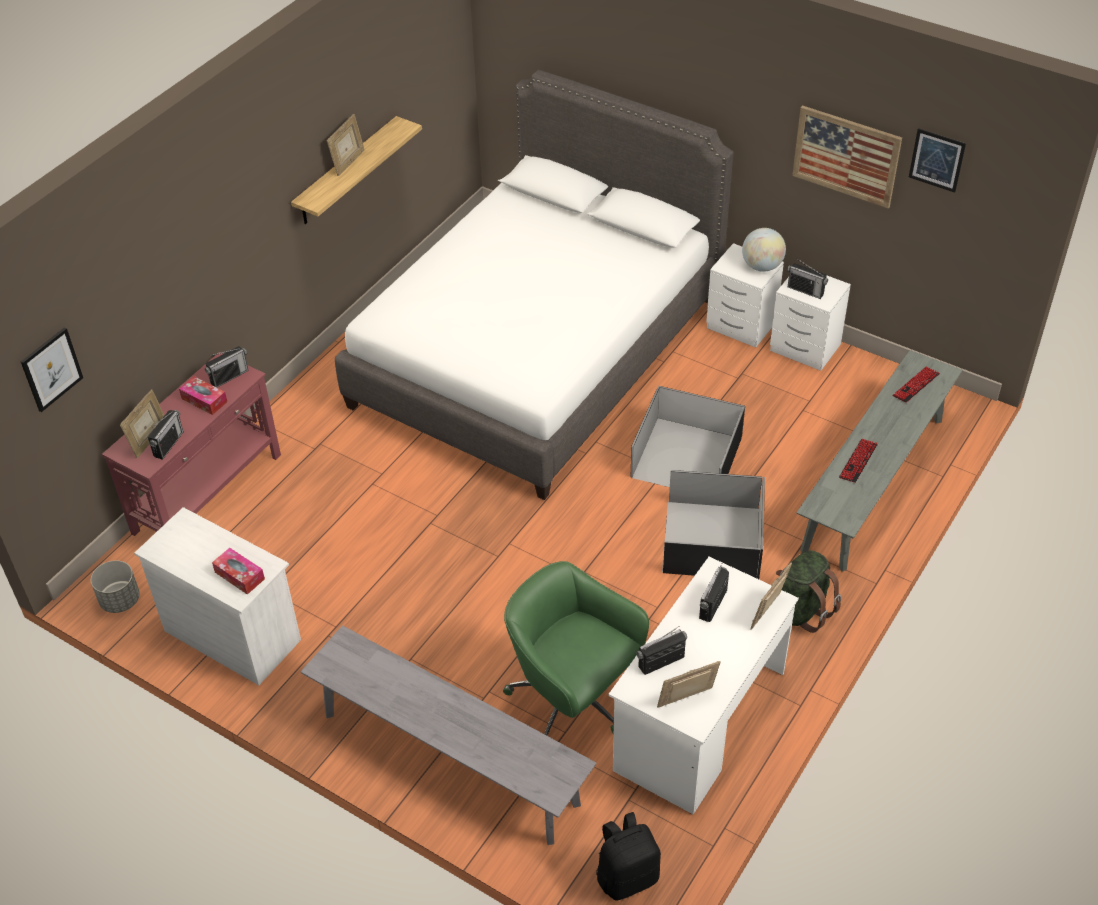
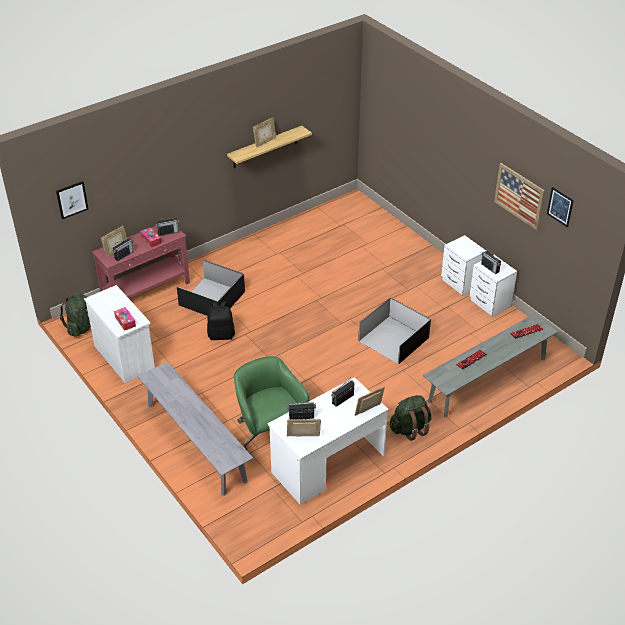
camera: 20 degrees right, 5 degrees down
(120, 600) = (81, 327): grey planter -> green backpack
(536, 351) = (344, 267): white bed -> none
(627, 876) = (252, 521): black backpack -> black backpack (221, 335)
(712, 538) = (384, 381): black storage box -> black storage box (212, 298)
(762, 266) = (473, 250): globe -> none

